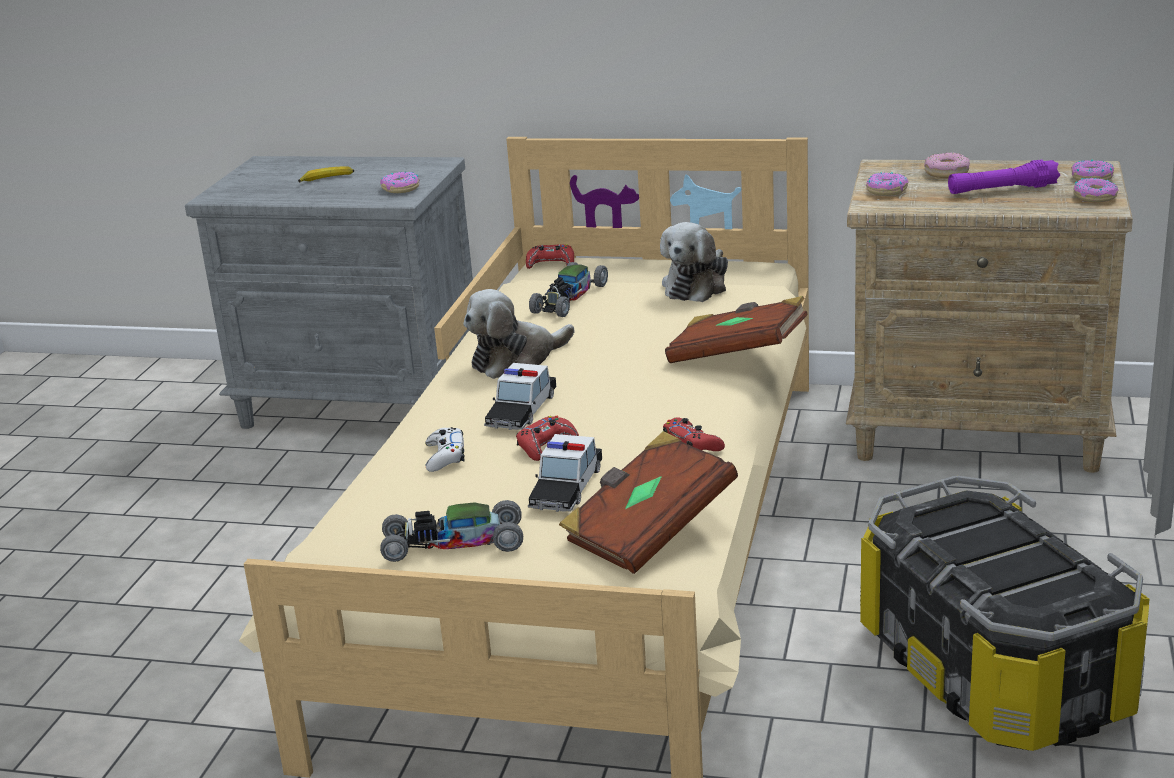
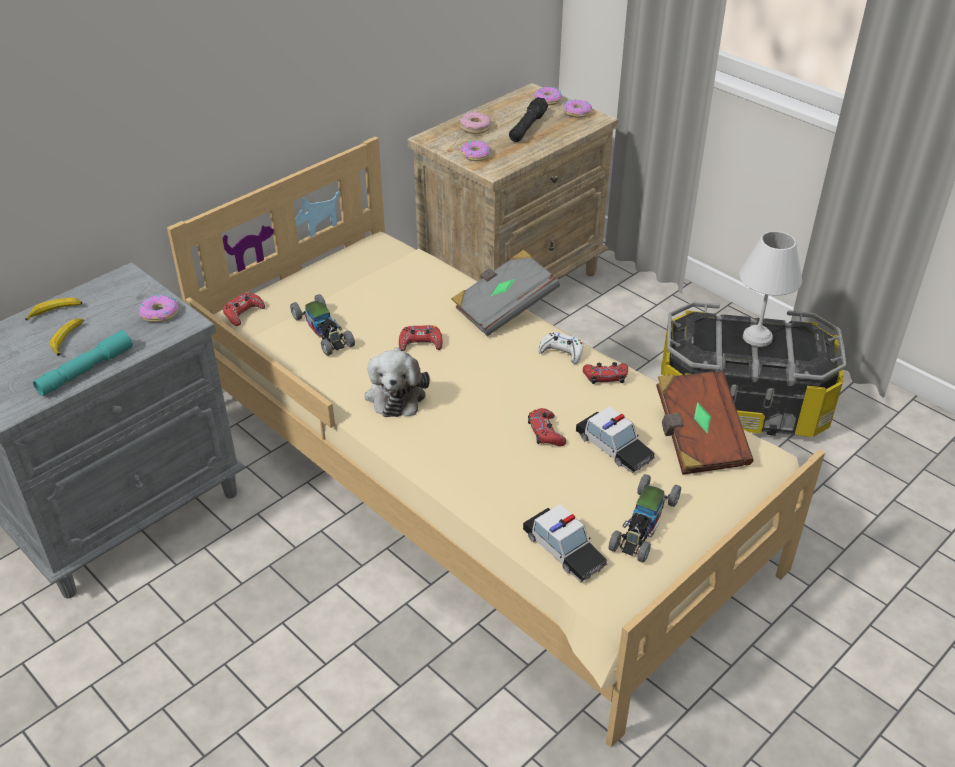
camera: 60 degrees left, 15 degrees up
(293, 197) = (86, 371): none -> turquoise flashlight
(357, 163) = (55, 312): none -> banana
(445, 456) = (514, 482): white game controller -> white game controller (561, 352)
(522, 411) = (482, 422): toy car -> toy car (564, 550)
(613, 341) = (420, 343): none -> red game controller
(697, 286) = (377, 276): plush toy -> none
(737, 355) = (504, 308): brown book -> grey book
(1002, 190) = (527, 127): purple flashlight -> black flashlight
(1012, 553) = (758, 337): none -> white table lamp

